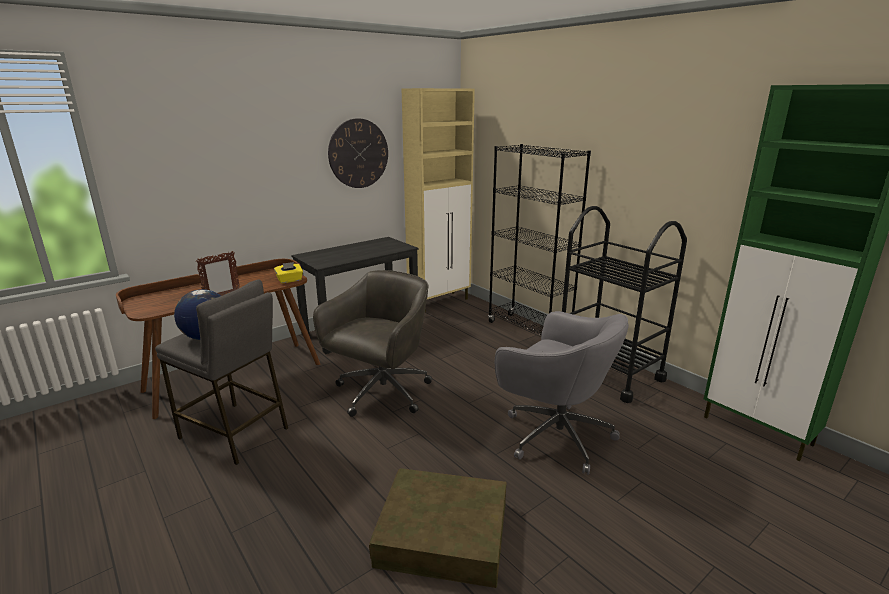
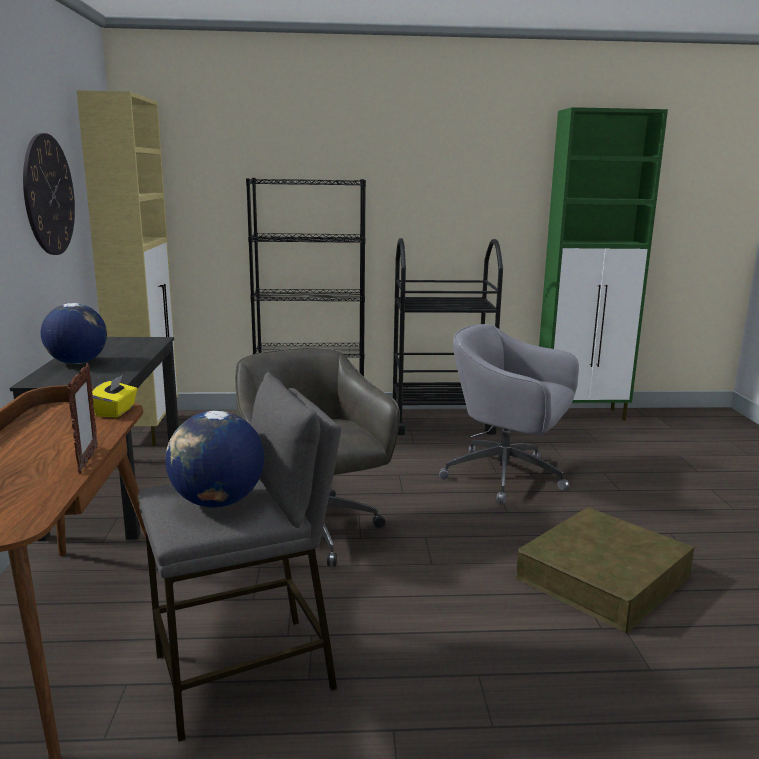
camera: 55 degrees left, 5 degrees down
(342, 250) = (77, 363): none -> globe
(555, 435) = (507, 477): grey office chair -> grey office chair turned 135 degrees counterclockwise

